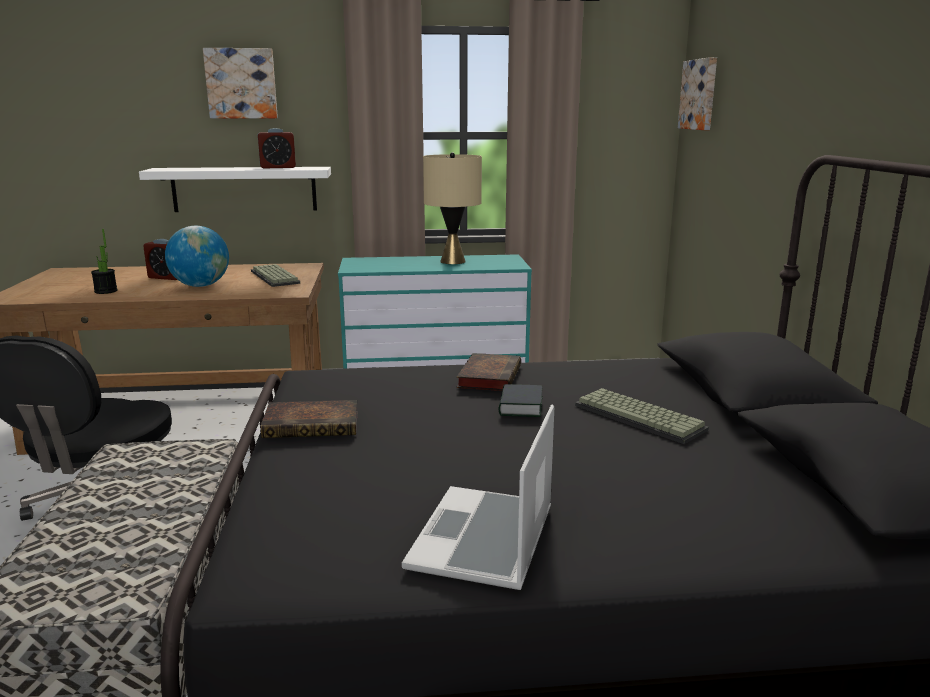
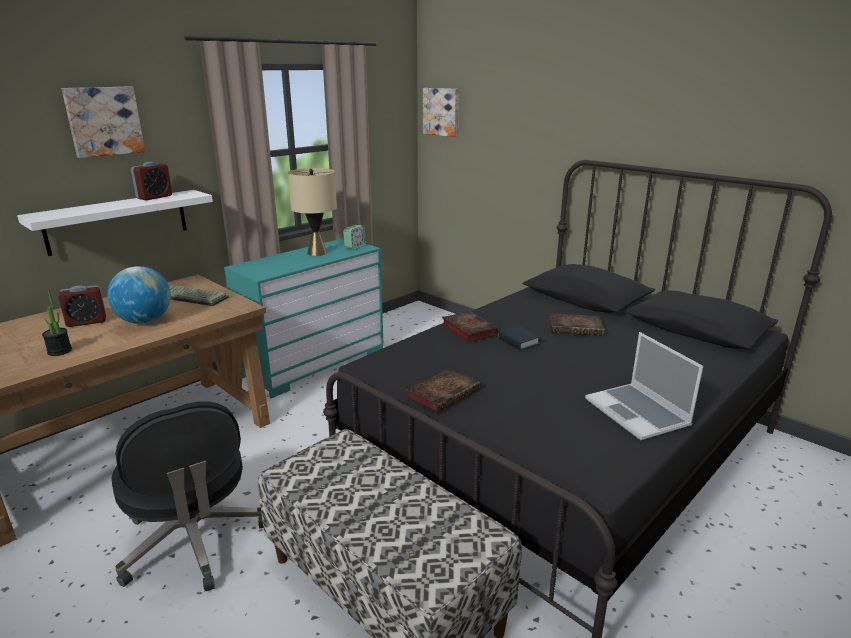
camera: 40 degrees left, 5 degrees up
(505, 263) = (355, 247): none -> alarm clock
(641, 417) = (576, 328): keyboard -> book

